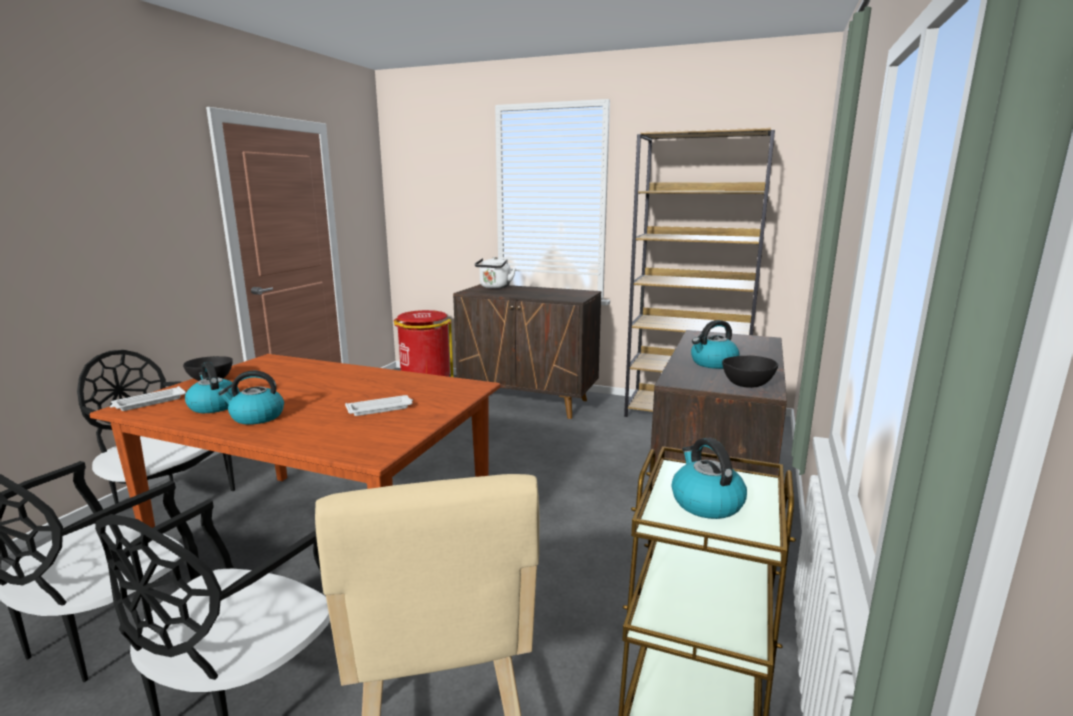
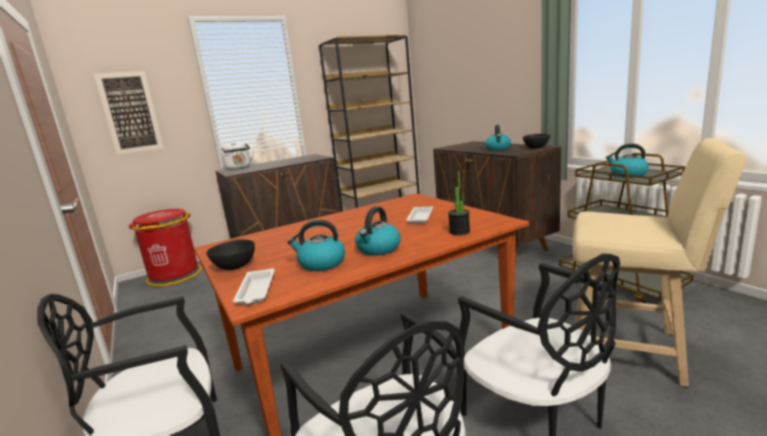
camera: 50 degrees left, 0 degrees up
(322, 440) = (459, 231): none -> potted plant
(429, 207) = (130, 112): none -> picture

